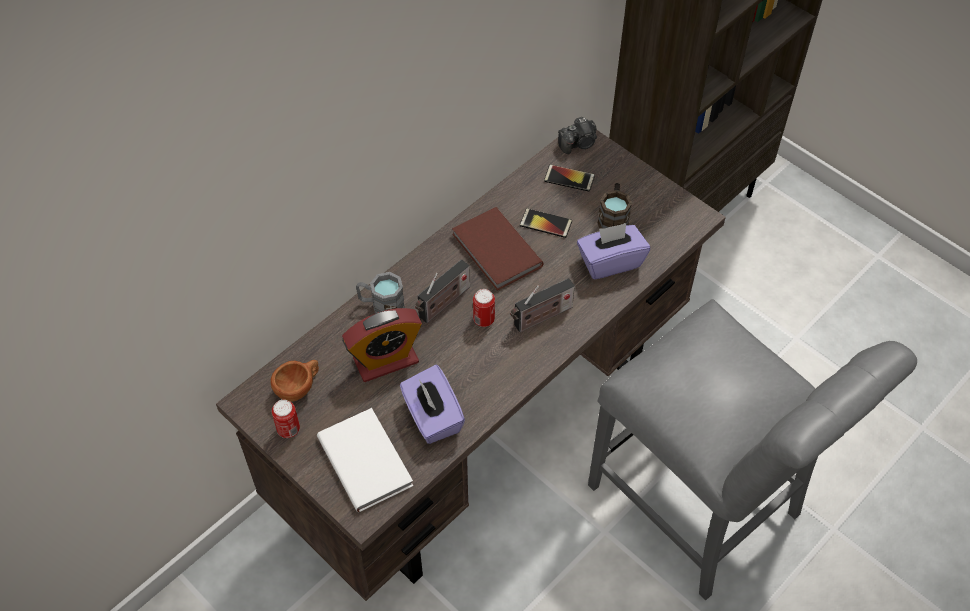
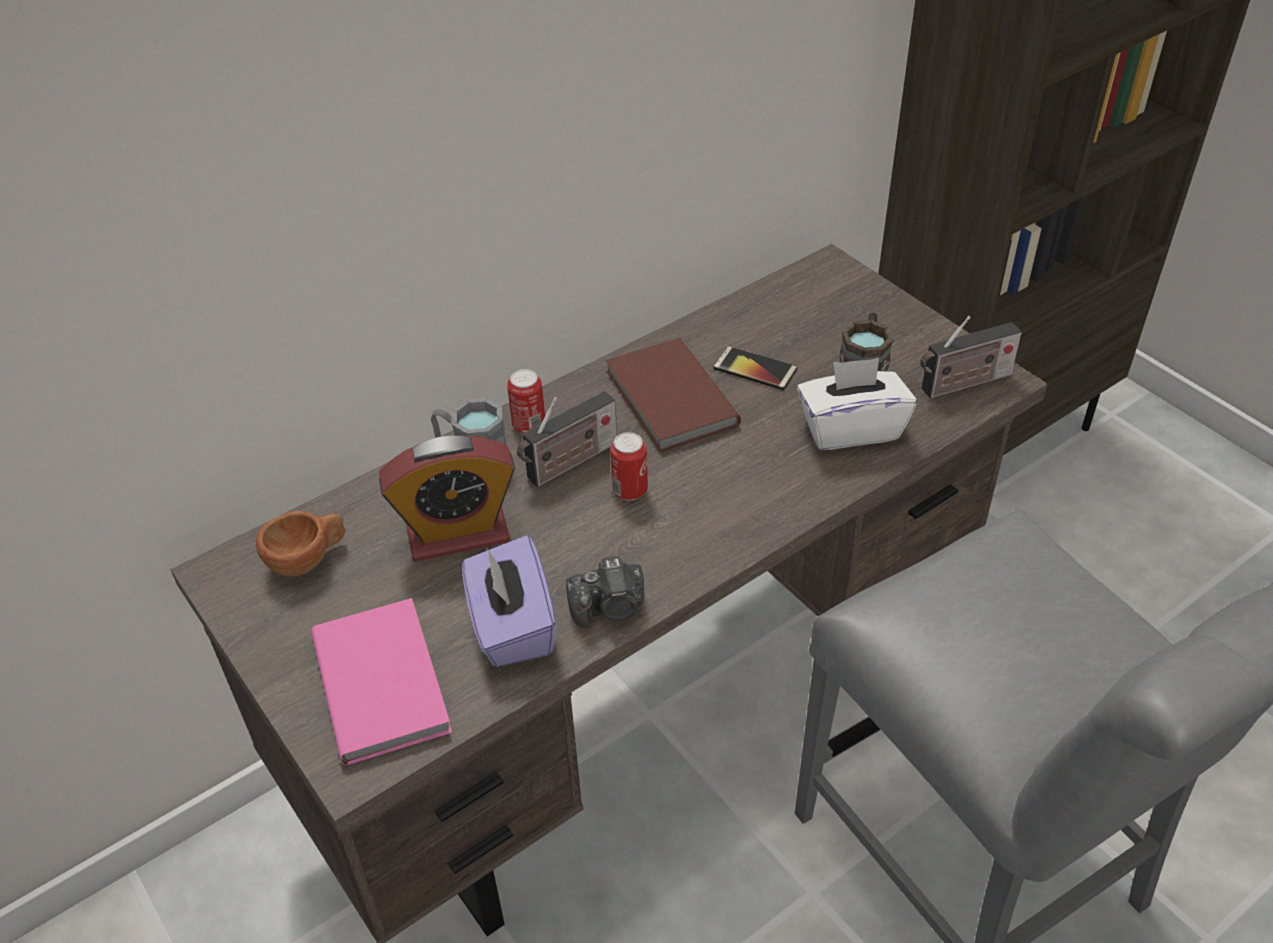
camera: 10 degrees right, 10 degrees down
(288, 429) = (271, 620): can -> can (529, 426)
(366, 459) = (384, 680): white book -> pink book
(541, 318) = (724, 497): radio -> radio (963, 384)
(569, 178) = (801, 314): phone -> none
(578, 144) = (823, 273): camera -> camera (610, 608)
(610, 262) = (850, 428): purple tissue box -> white tissue box

